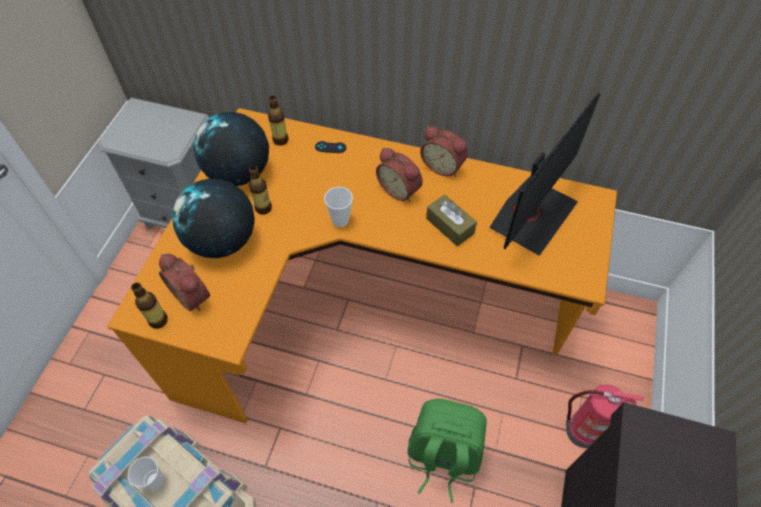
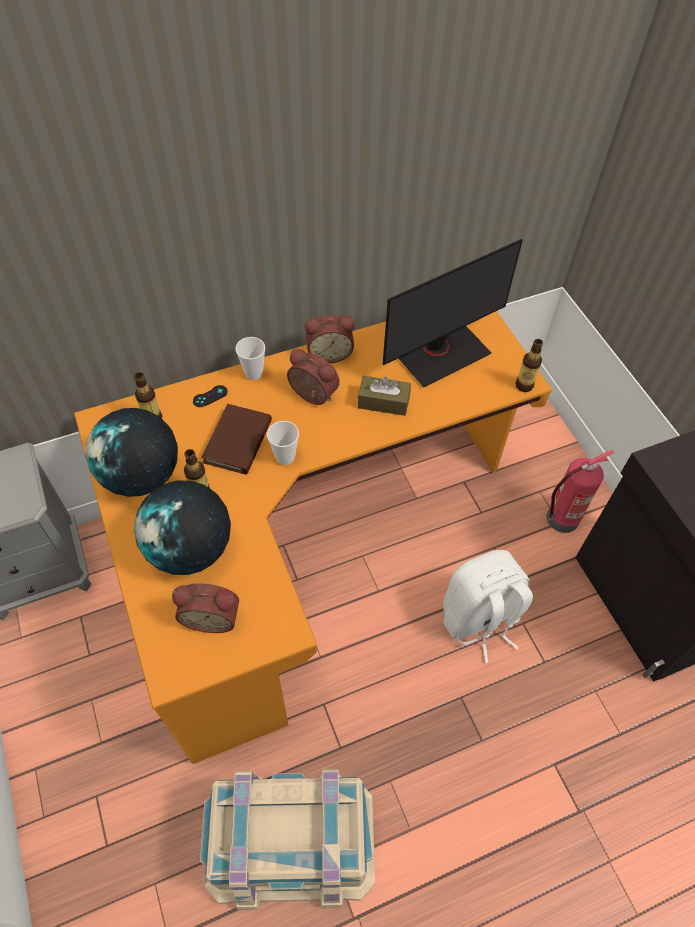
camera: 40 degrees left, 0 degrees up
(155, 481) = (279, 830): cup -> cup (253, 373)
(158, 320) = (201, 663): bottle -> bottle (524, 385)
(319, 189) = (238, 441): none -> brown book
(400, 189) = (312, 396): alarm clock -> alarm clock turned 150 degrees counterclockwise
(442, 457) = (479, 620): green backpack -> white backpack
(532, 215) = (439, 352): monitor -> monitor turned 60 degrees clockwise

